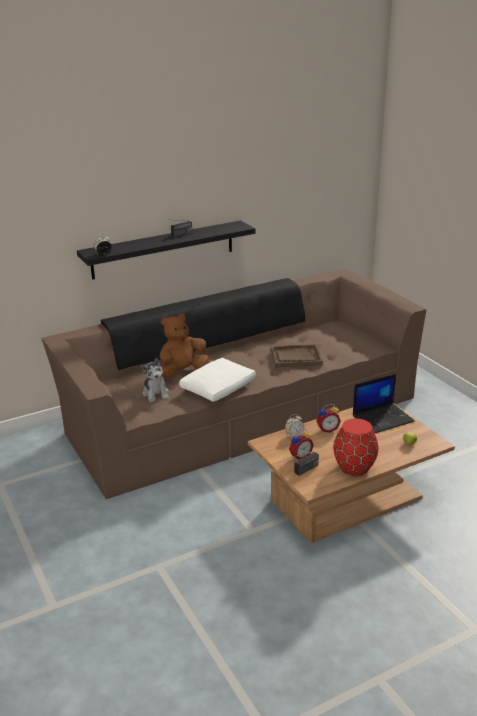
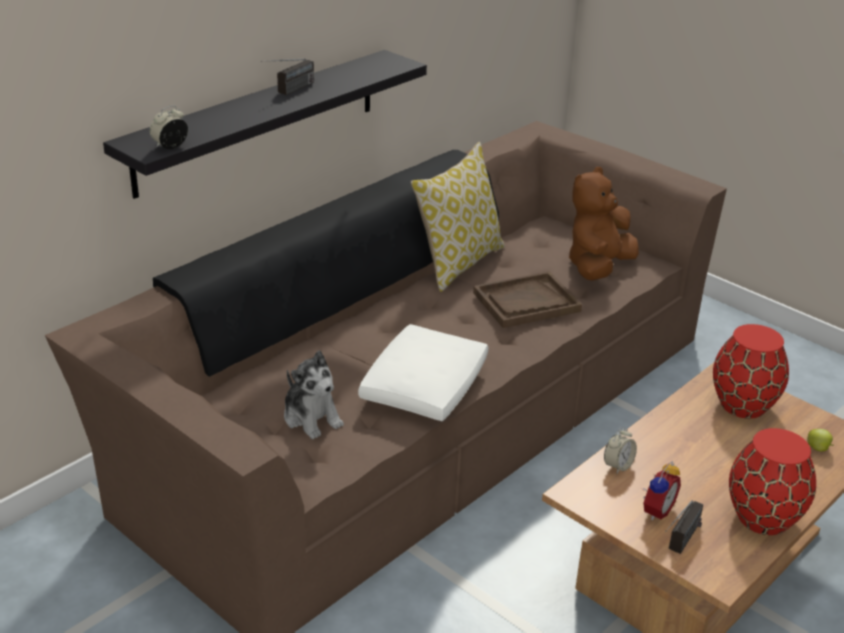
camera: 20 degrees left, 5 degrees up
(182, 372) = (332, 361): brown plush toy -> brown plush toy (598, 267)
(275, 336) = (458, 262): none -> pillow
(327, 429) = (666, 443): alarm clock -> none
(383, 418) = (743, 404): laptop -> red vase

